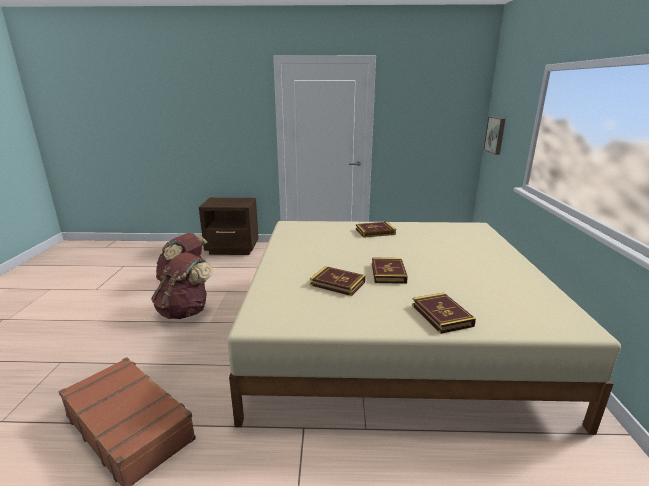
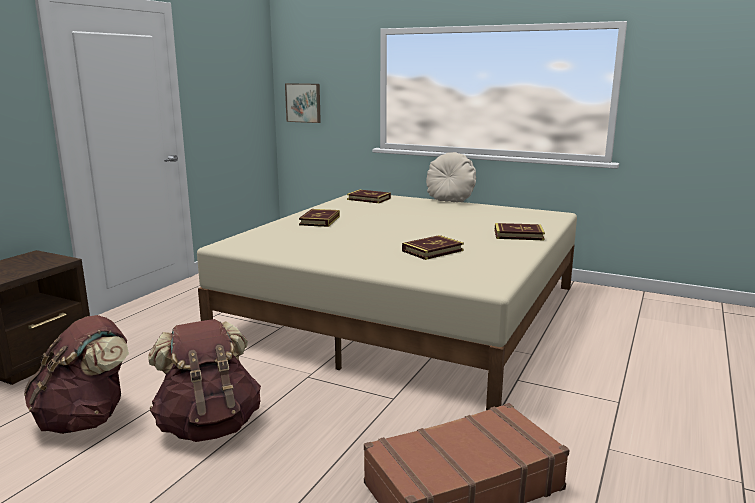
camera: 65 degrees left, 5 degrees down
(388, 273) = (428, 234): book -> book (369, 199)
(526, 261) = (450, 201): none -> beige pillow

